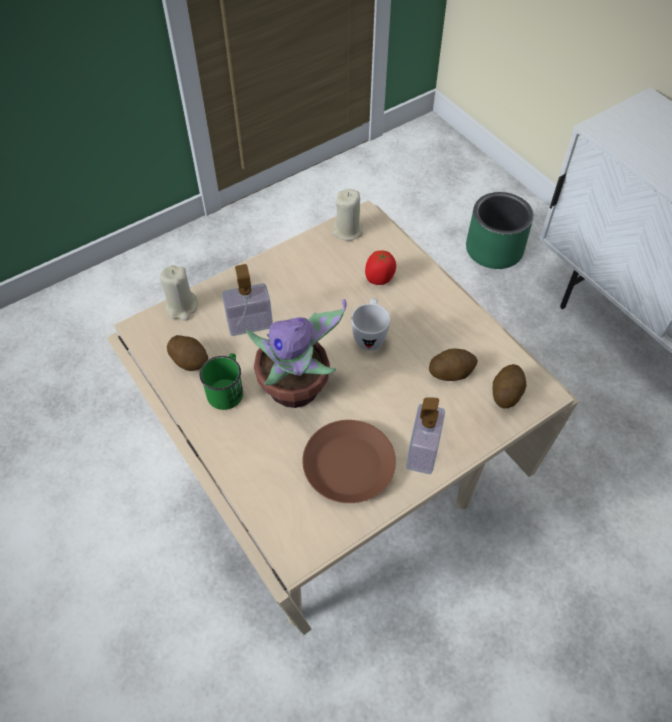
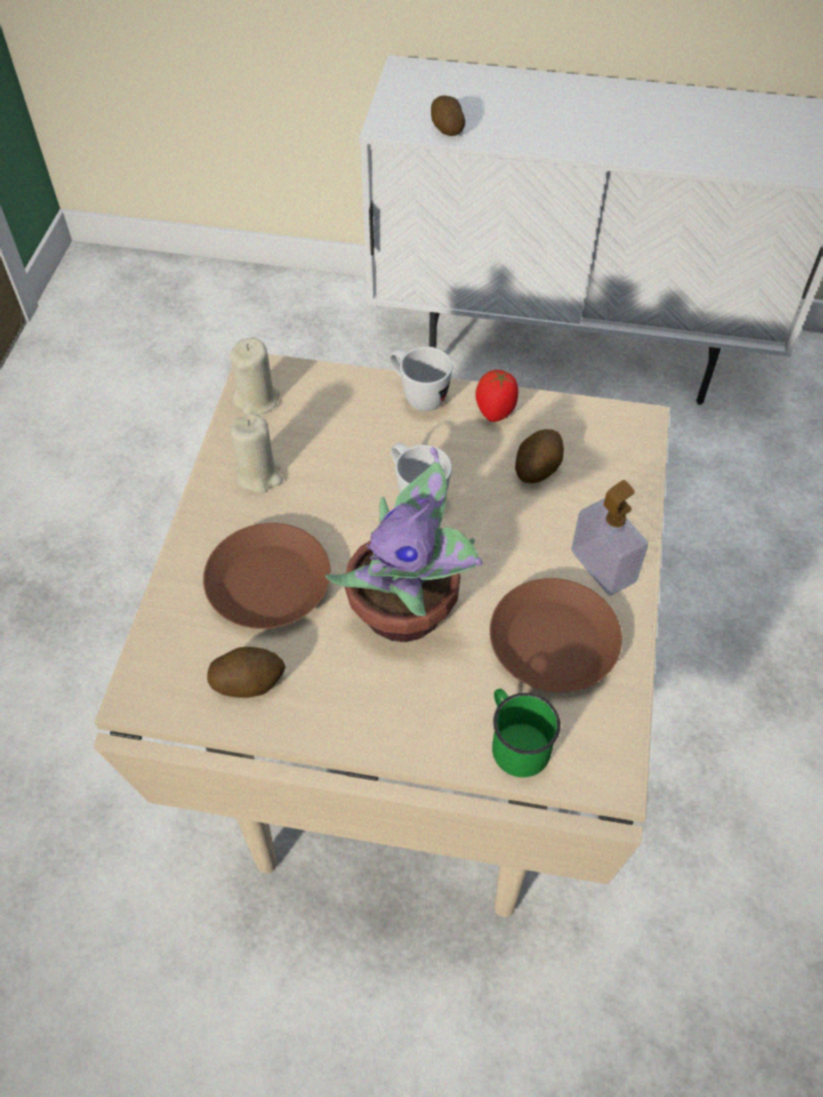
camera: 45 degrees left, 0 degrees up
(182, 307) = (161, 631): beige candle -> beige candle (259, 475)
(227, 389) = (332, 676): green mug -> green mug (515, 742)
(250, 324) = (269, 584): soap dispenser -> brown plate
(380, 279) = (355, 427): tomato -> tomato (495, 412)
(431, 287) = (418, 396): none -> white mug
(493, 249) = (302, 354): green planter -> none
(506, 393) = (609, 447): potato -> potato (446, 128)

